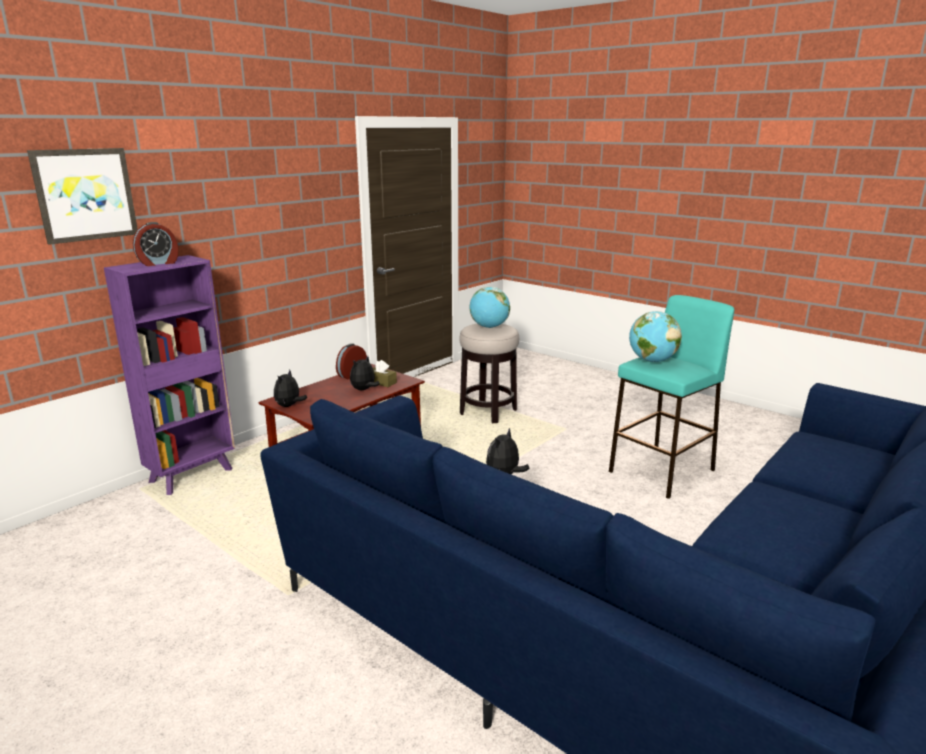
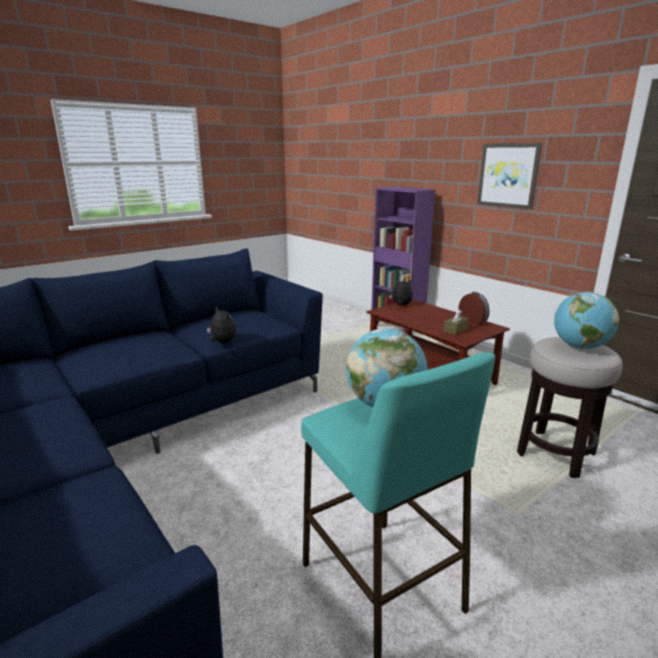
camera: 100 degrees right, 0 degrees up
(85, 194) = (399, 143): picture -> picture (508, 175)
(158, 263) = (403, 188): alarm clock -> none
(364, 390) = (436, 324): plush toy -> none

